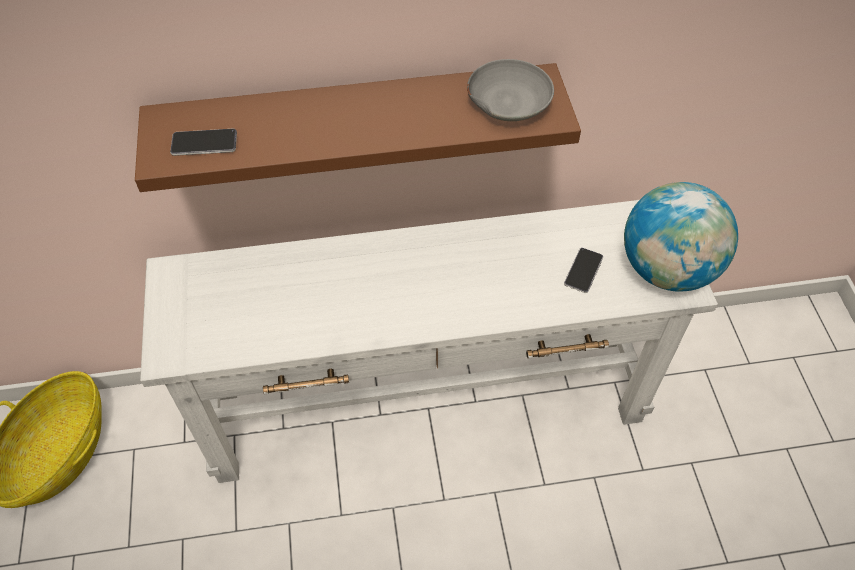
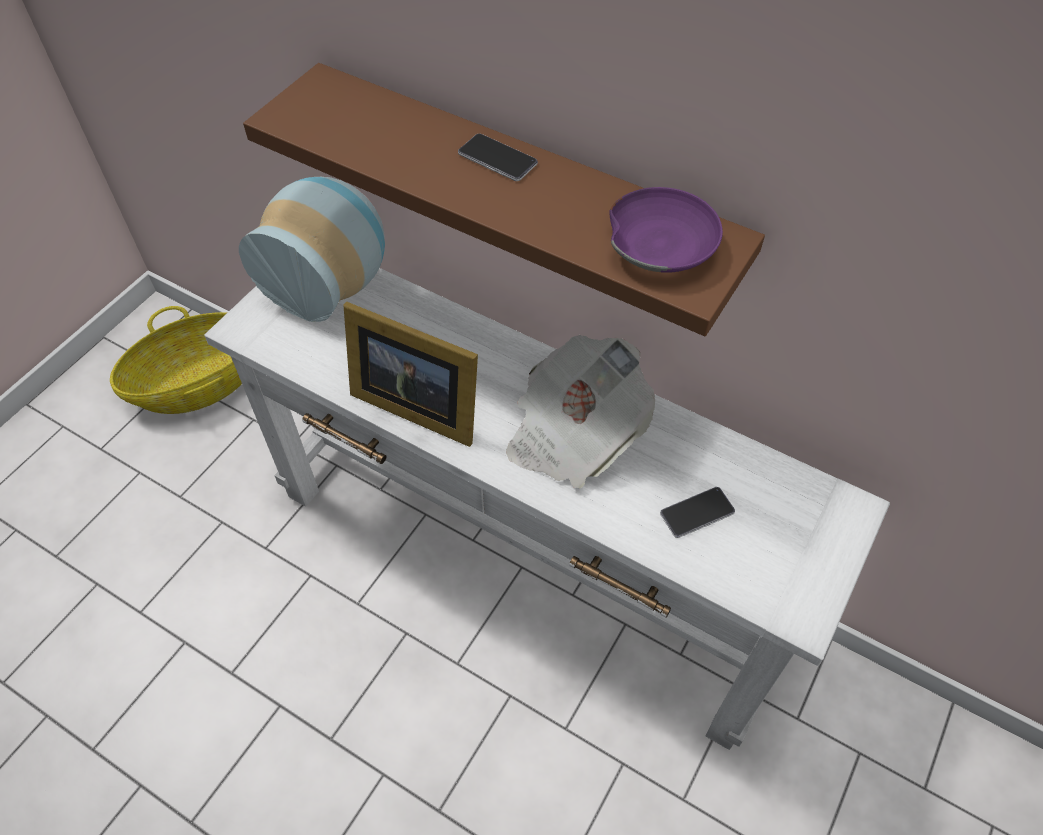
camera: 40 degrees right, 0 degrees up
(203, 282) = (331, 284): none -> vase
(204, 143) = (330, 123): phone -> phone (497, 159)
(351, 322) = (415, 404): none -> picture frame
(469, 272) = (573, 433): none -> newspaper
(508, 101) = (661, 244): grey bowl -> purple bowl
(667, 269) = (797, 578): globe -> none

